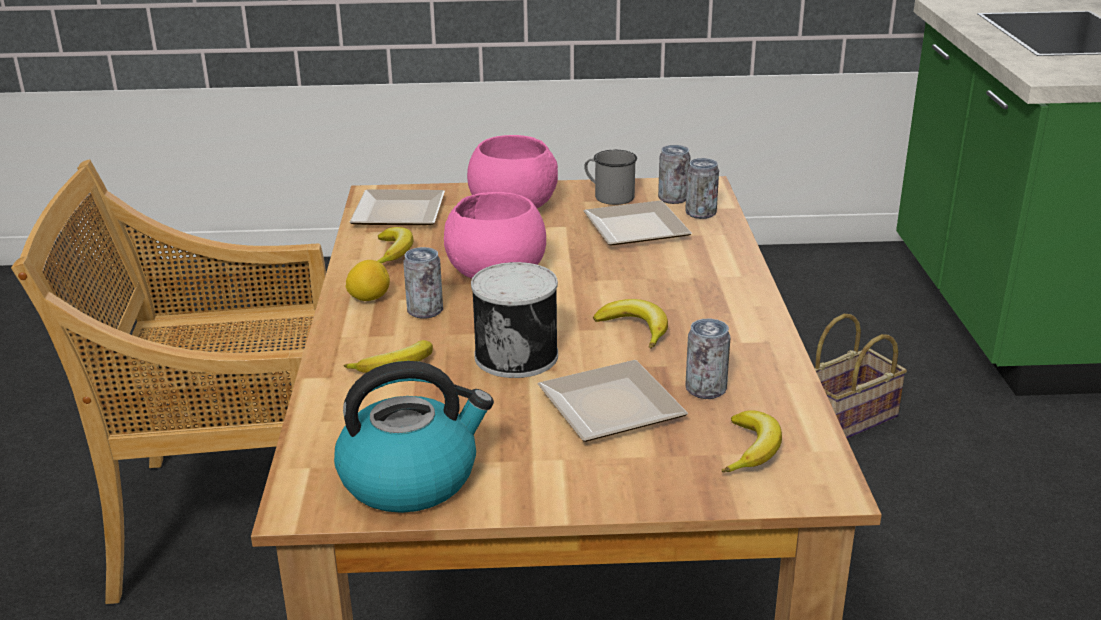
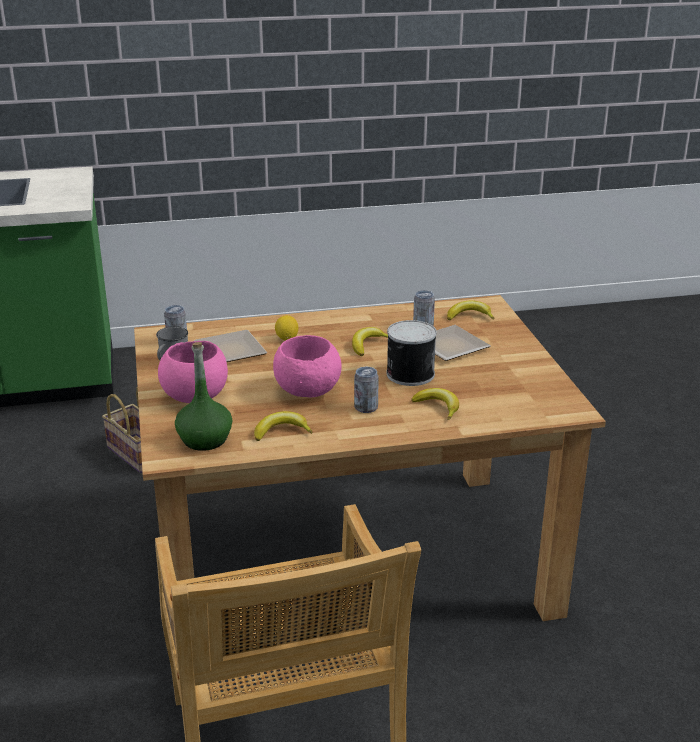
camera: 100 degrees left, 0 degrees up
(369, 298) = (354, 429): lemon -> lemon (287, 338)
(402, 212) = (204, 439): plate -> green bottle
(411, 478) = (537, 388): kettle -> none
(700, 213) = (202, 333): can -> none

